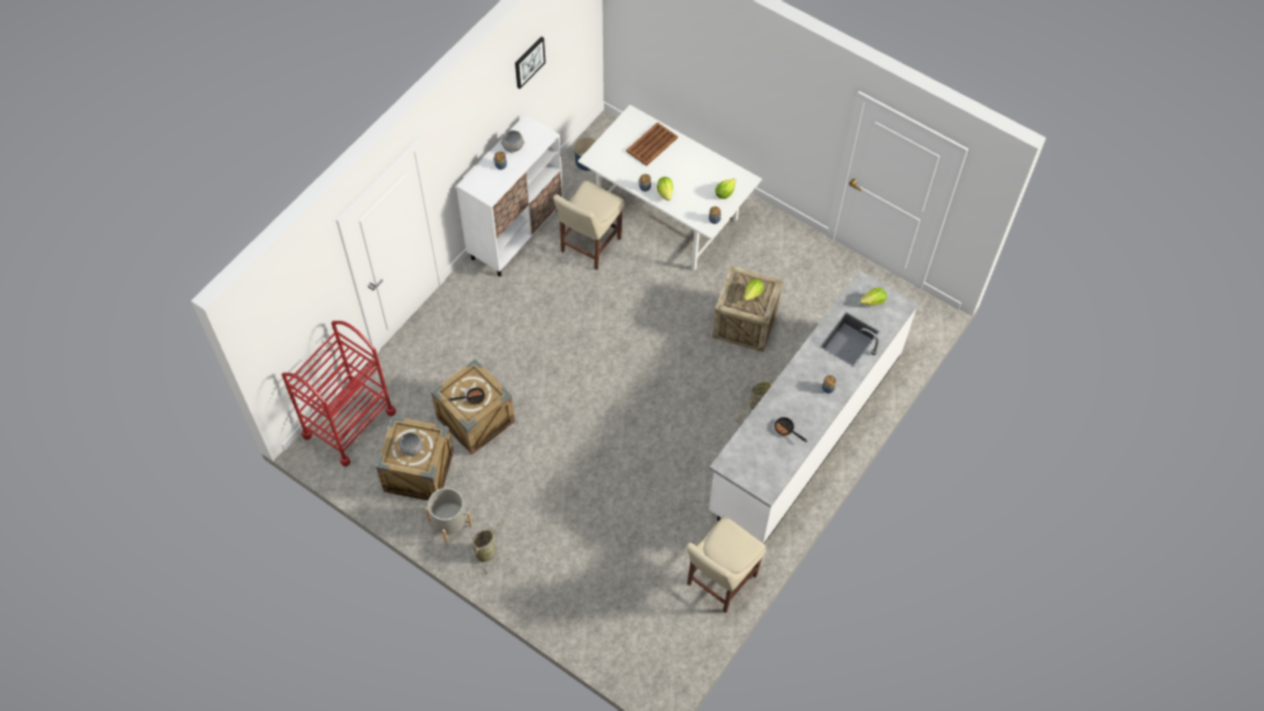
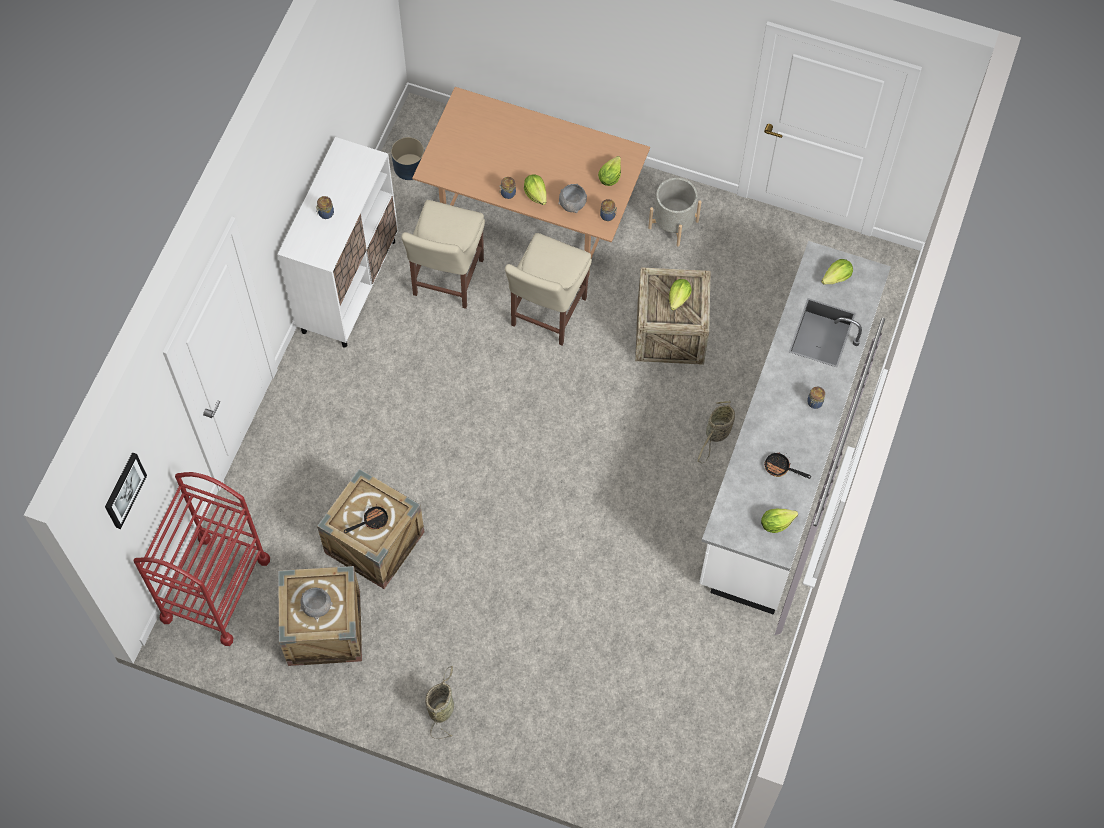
camera: 15 degrees left, 5 degrees up
(450, 524) = (385, 684): grey planter -> grey planter (673, 224)
(512, 147) = (333, 185): grey bowl -> grey bowl (572, 204)
(529, 62) = (331, 72): picture -> picture (124, 490)
(652, 144) = (500, 133): brown tray -> none
(666, 216) = (530, 216): white dining table -> brown dining table
(719, 582) = (736, 670): beige chair -> beige chair (546, 314)
(770, 469) = (776, 523): none -> lettuce

